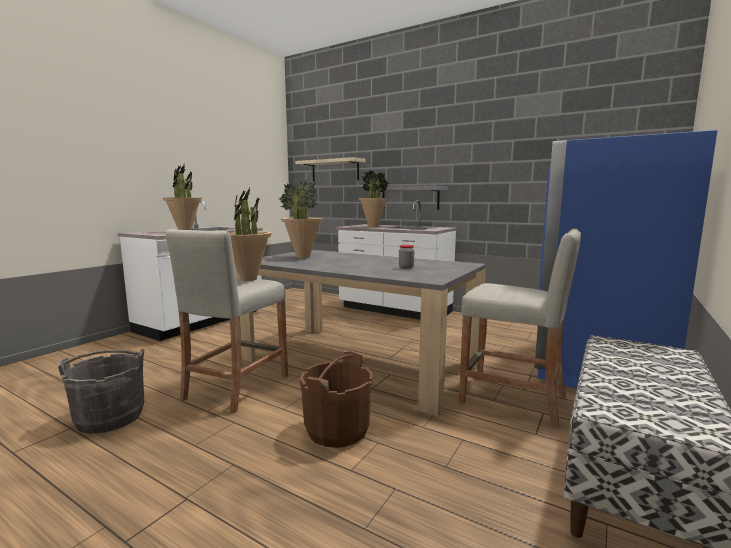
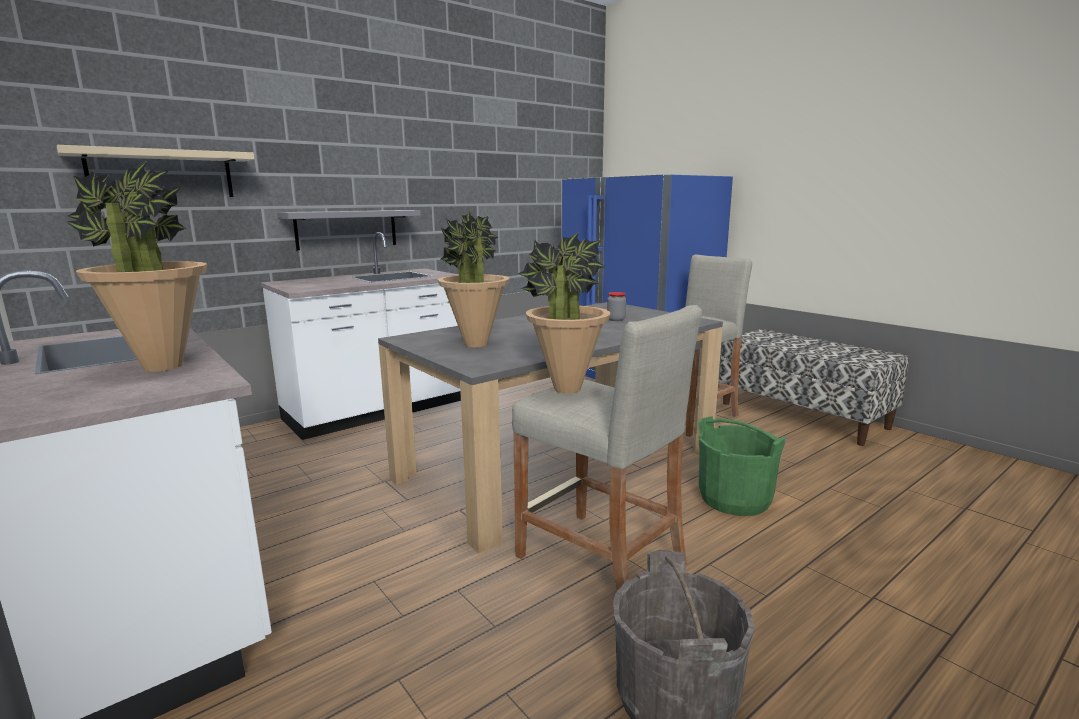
camera: 70 degrees left, 5 degrees up
(337, 430) = (735, 499): brown bucket -> green bucket
(373, 226) = (337, 283): potted plant -> none

